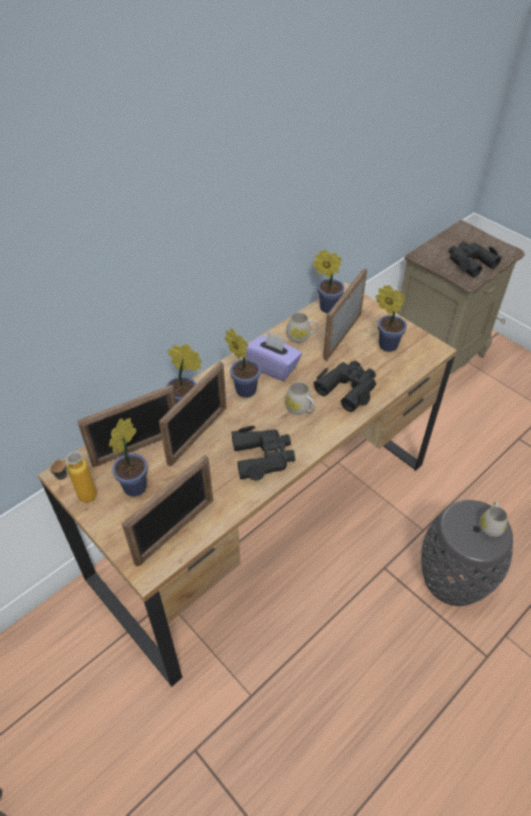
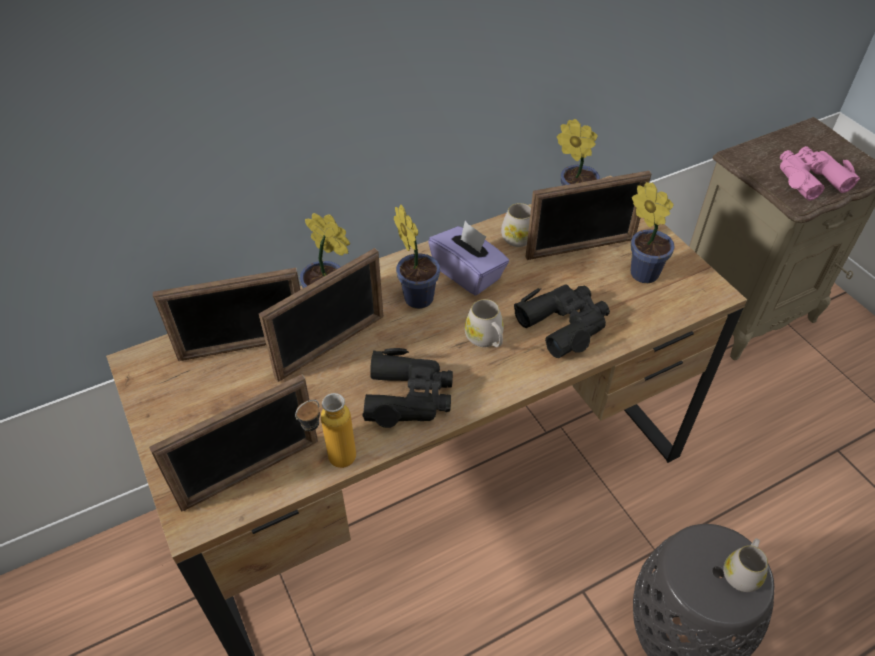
camera: 15 degrees right, 0 degrees up
(81, 501) = (146, 403): bottle -> bottle (332, 463)
(137, 485) = (225, 397): potted plant -> none
(342, 336) = (581, 248): picture frame -> picture frame turned 150 degrees counterclockwise
(470, 262) = (809, 178): black binoculars -> pink binoculars

